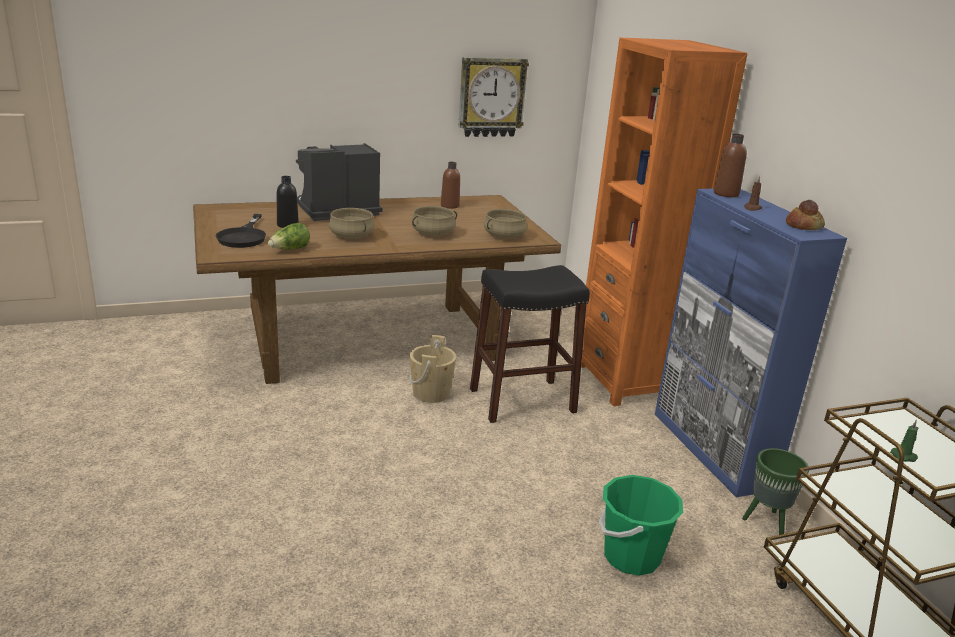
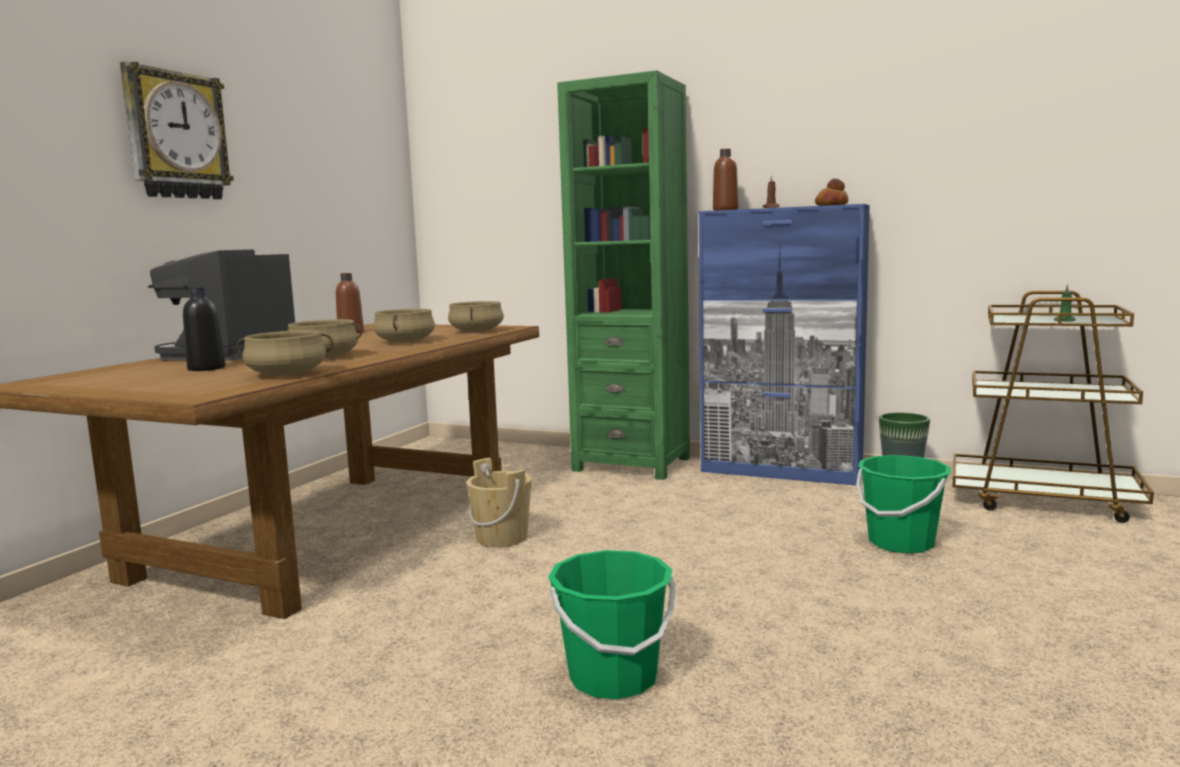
camera: 45 degrees left, 15 degrees down
(244, 236) = (177, 383): black frying pan -> none
(290, 249) = (287, 374): lettuce -> beige cooking pot
(300, 508) = (613, 678): none -> green bucket
(491, 97) = (335, 204): wall clock -> wall clock (176, 136)
(522, 400) = (592, 506): black stool -> none
(625, 380) = (632, 464): orange bookcase -> green bookcase

